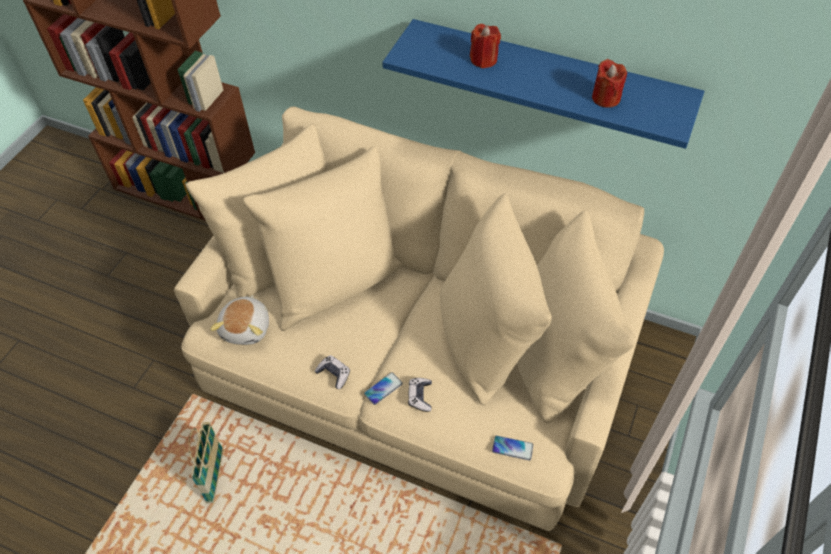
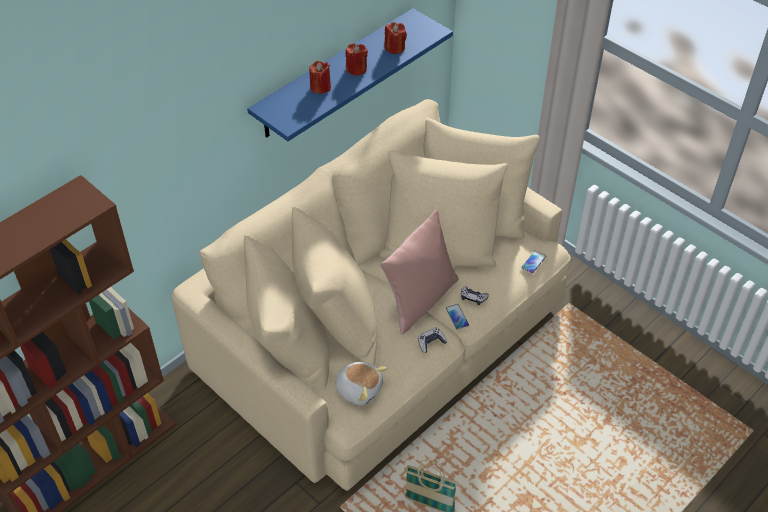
camera: 70 degrees left, 5 degrees down
(392, 343) = (419, 300): none -> pink pillow
(538, 78) = (356, 69): none -> red candle

